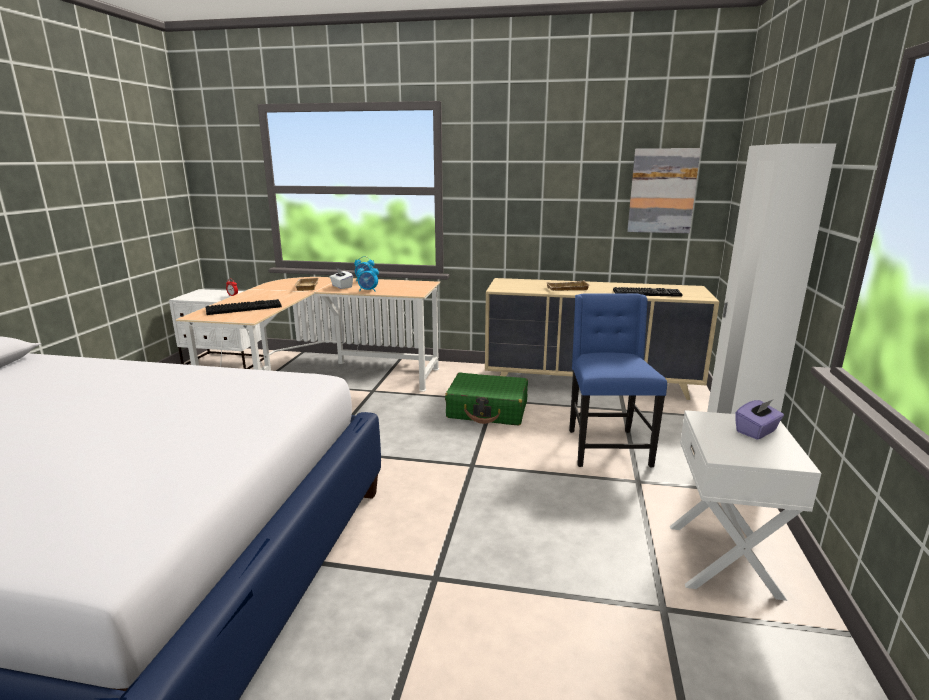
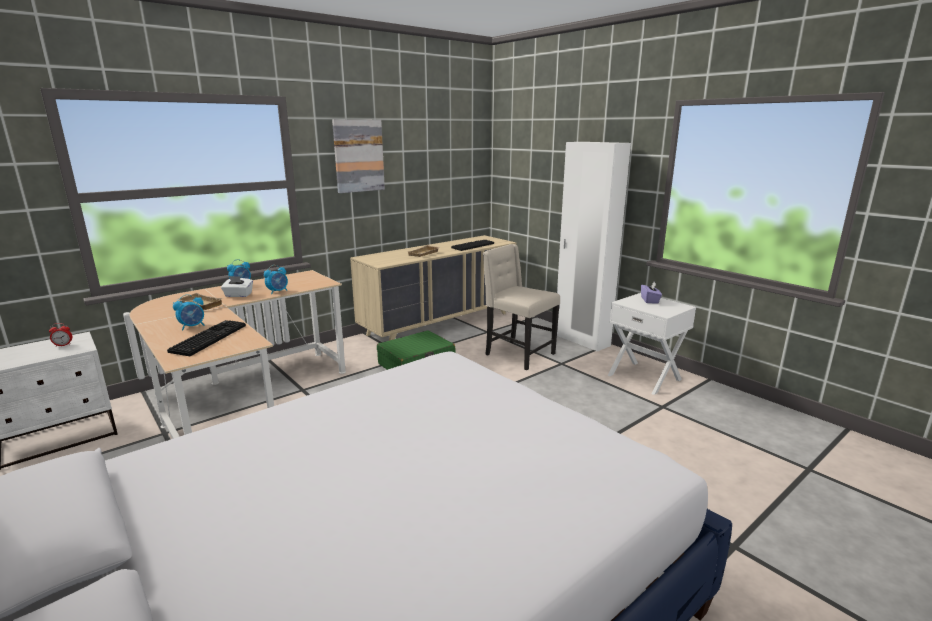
camera: 50 degrees left, 0 degrees up
(261, 299) = (192, 326): none -> alarm clock
(606, 447) = (518, 354): blue chair -> beige chair
(662, 191) = (455, 171): picture -> picture (358, 156)

